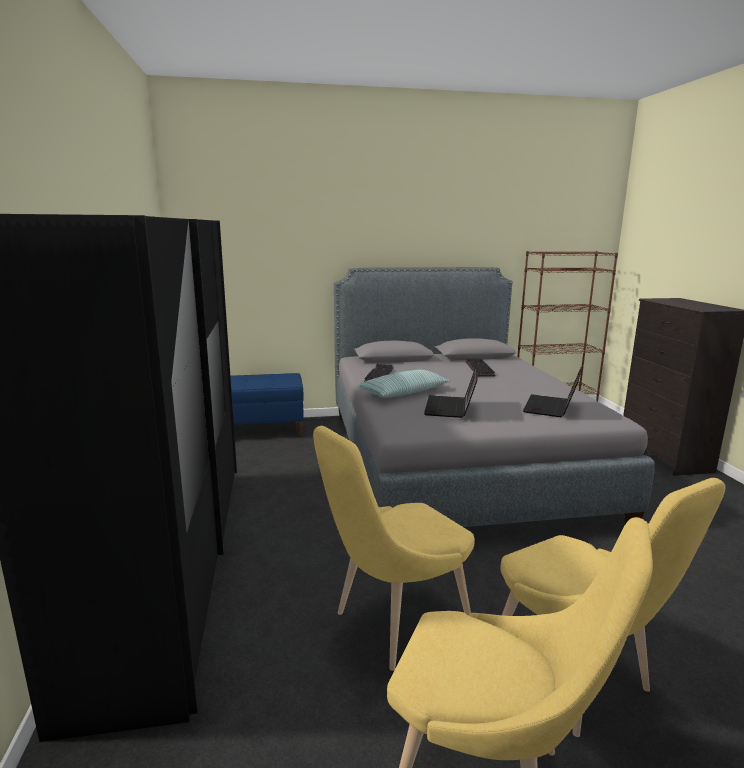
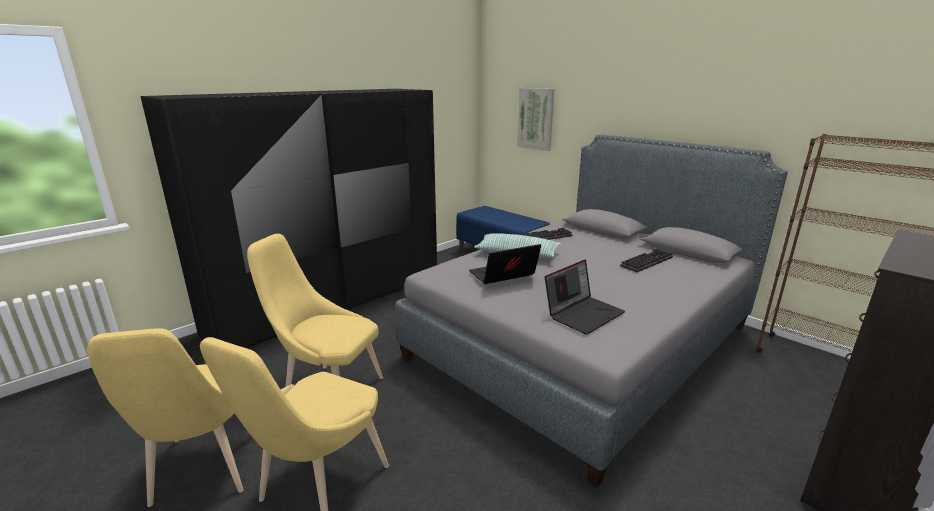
camera: 55 degrees right, 5 degrees up
(261, 258) = (536, 119): none -> picture
(551, 408) = (583, 313): laptop -> laptop turned 150 degrees clockwise

